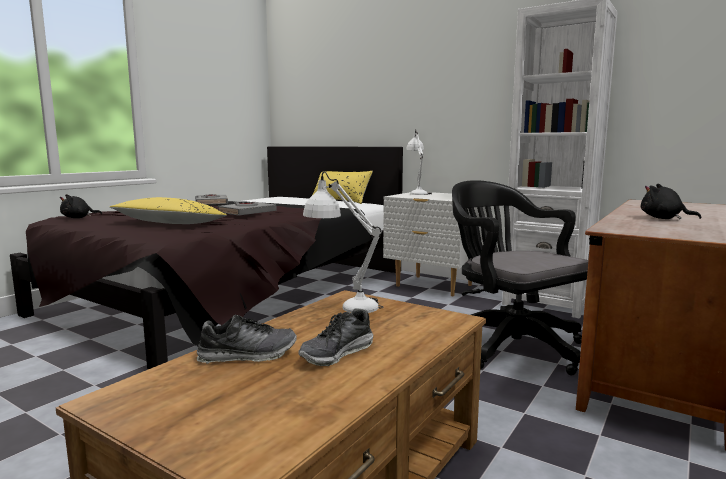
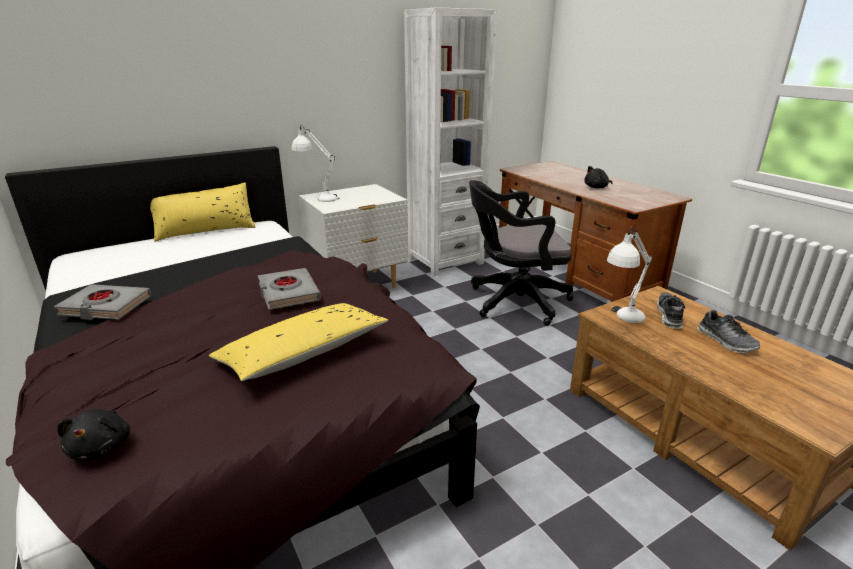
camera: 65 degrees left, 15 degrees up
(247, 355) = (733, 372): shoe -> shoe (669, 315)

